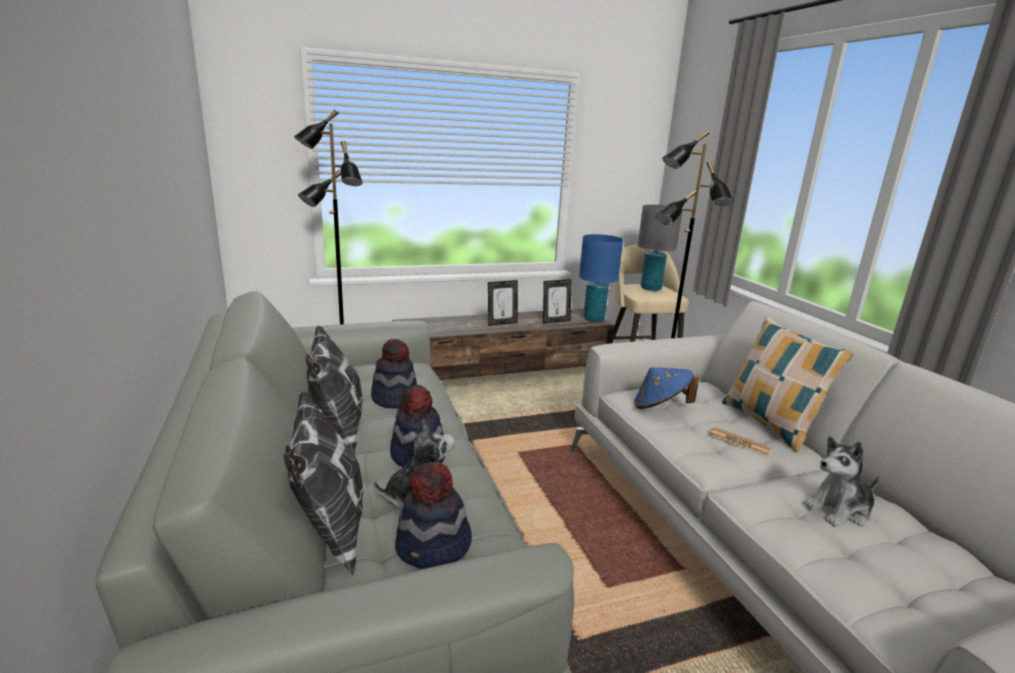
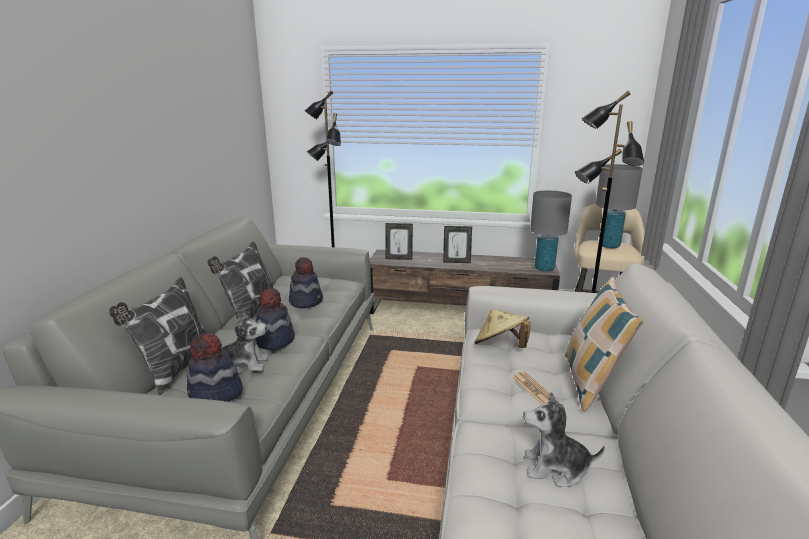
camera: 30 degrees right, 0 degrees up
(555, 321) = (505, 266): picture frame -> picture frame (399, 258)
(593, 319) = (544, 269): blue table lamp -> grey table lamp
(660, 407) = (500, 347): blue hat -> beige hat

